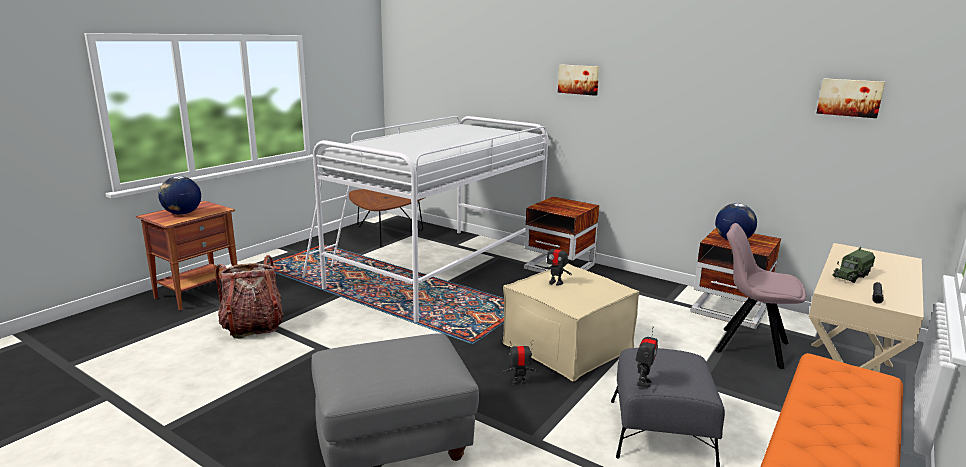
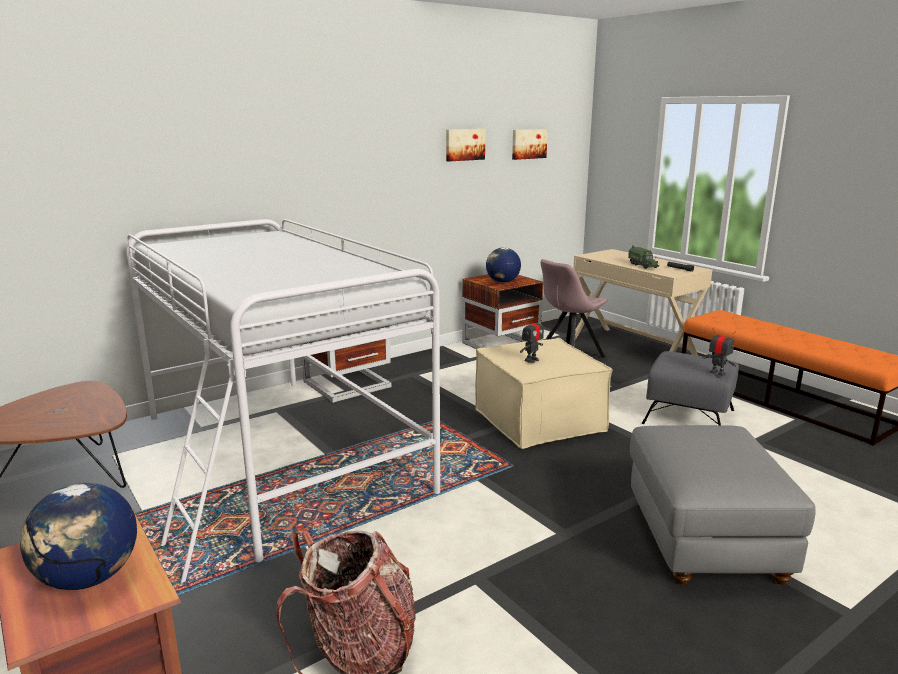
camera: 70 degrees left, 0 degrees up
(519, 382) = (602, 456): toy robot -> none
(579, 79) = (306, 153): picture -> picture (464, 144)

